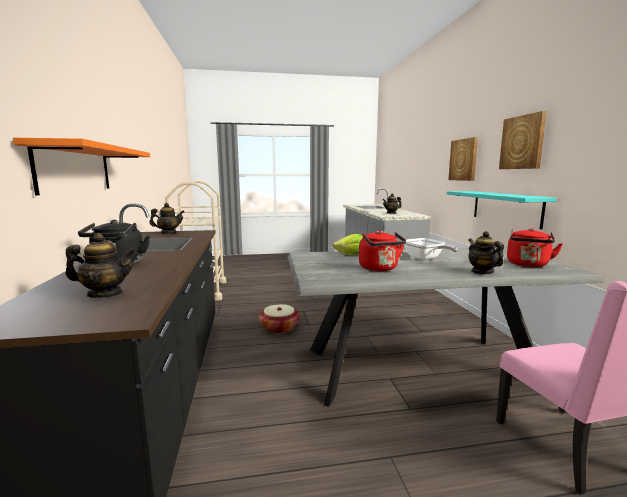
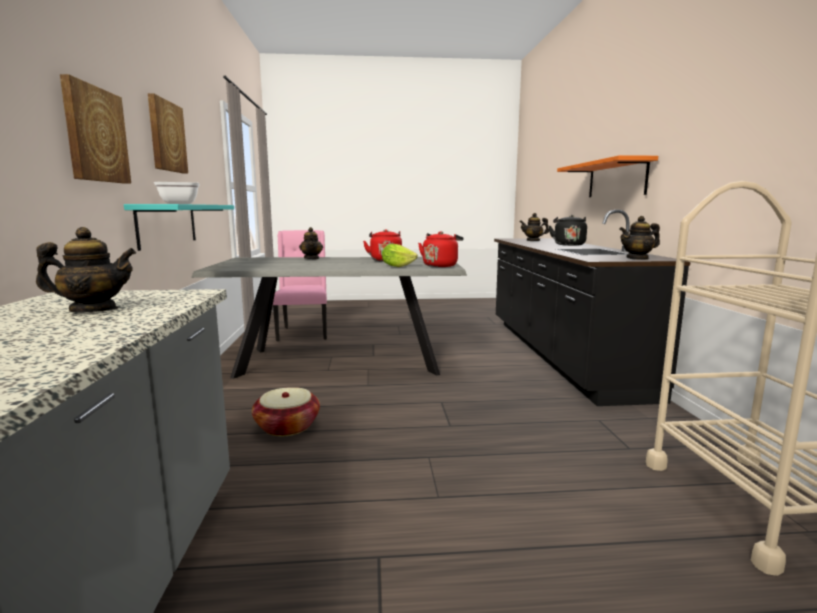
camera: 175 degrees left, 0 degrees up
(279, 328) = (482, 398): basket -> basket (287, 426)
(425, 258) = (330, 263): frying pan -> frying pan (180, 204)
(528, 265) = (258, 260): red kettle -> red kettle (440, 265)

